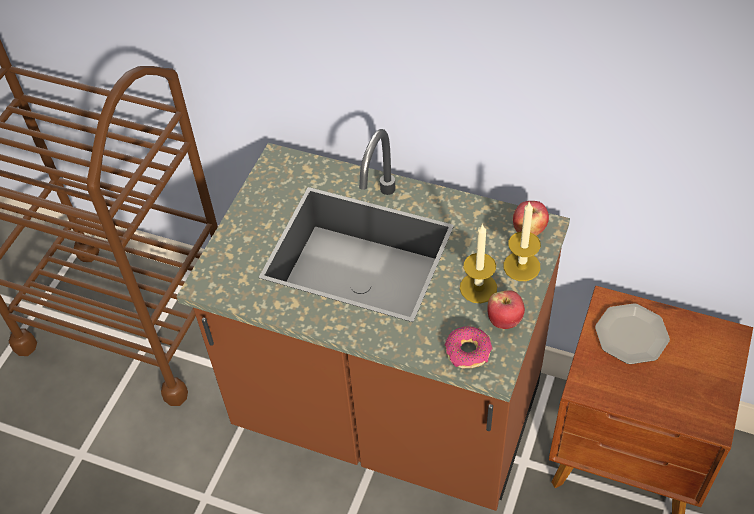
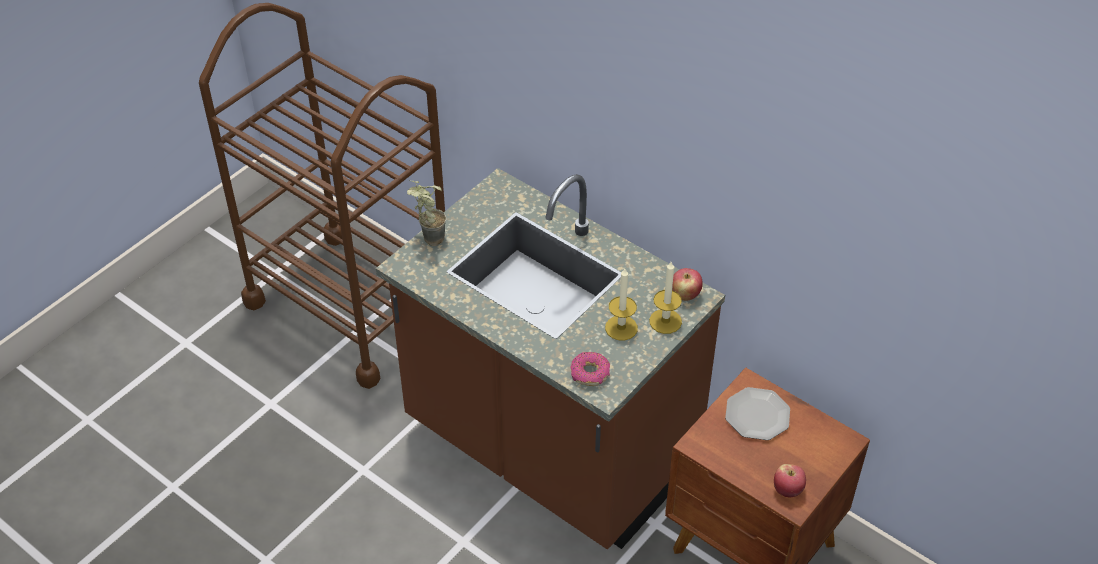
camera: 15 degrees right, 5 degrees down
(222, 244) = (427, 238): none -> potted plant
(504, 320) = (631, 358): apple -> apple (787, 490)

